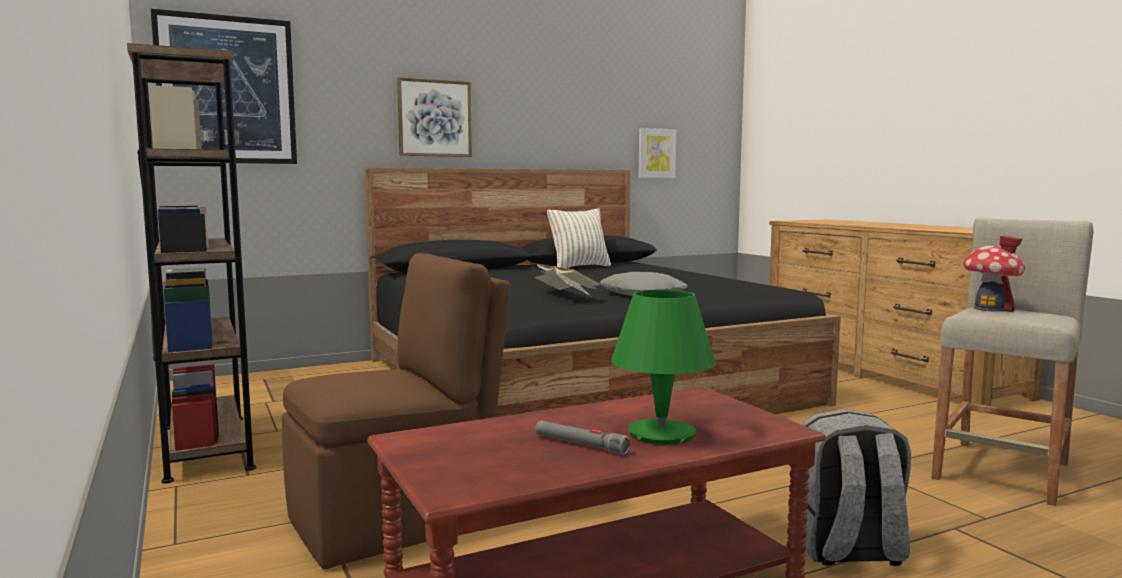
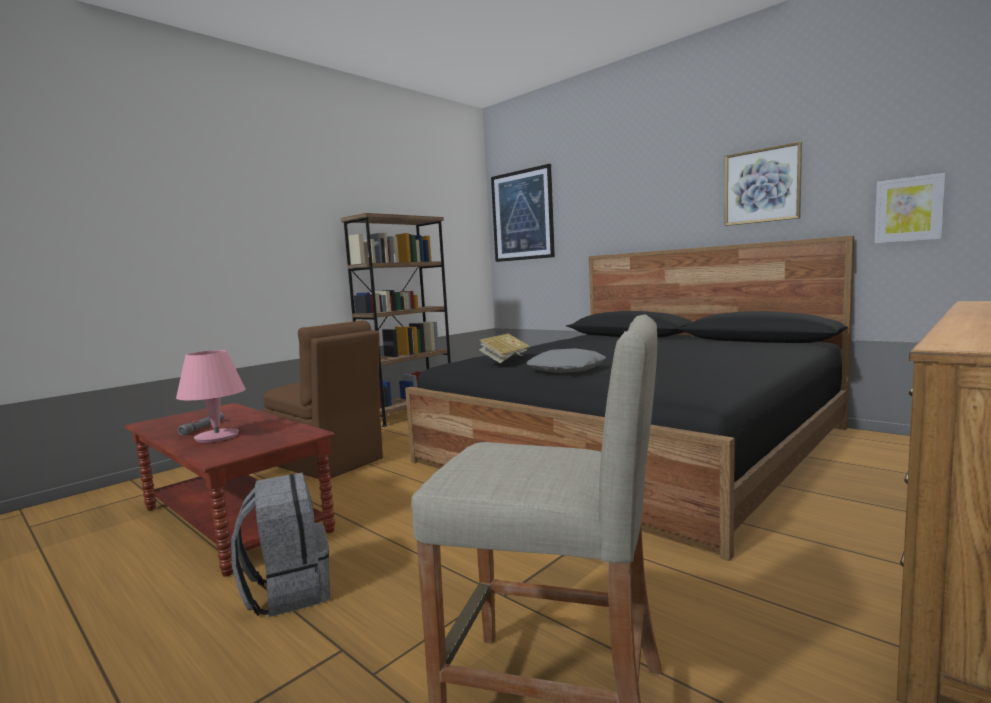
camera: 70 degrees right, 0 degrees up
(434, 118) = (640, 211): picture -> picture (762, 186)
(579, 267) = (718, 343): pillow -> none
(662, 434) = (216, 437): green table lamp -> pink table lamp
(990, 309) = (531, 450): toy house -> none

